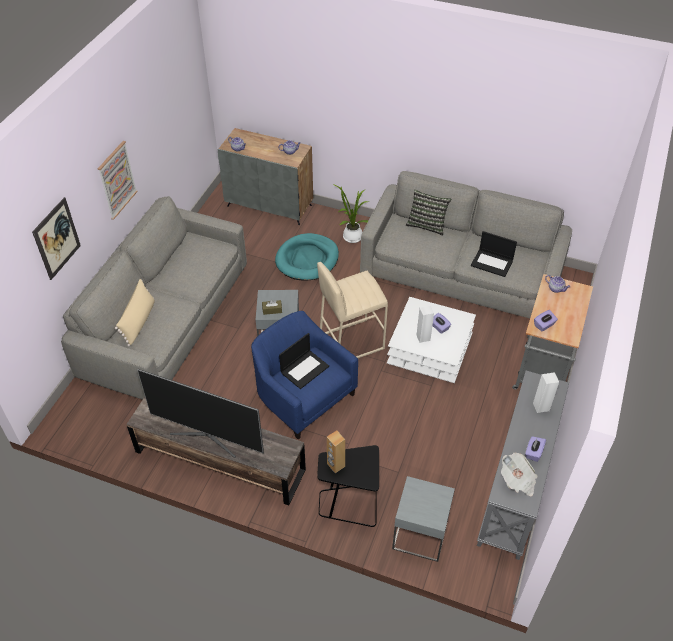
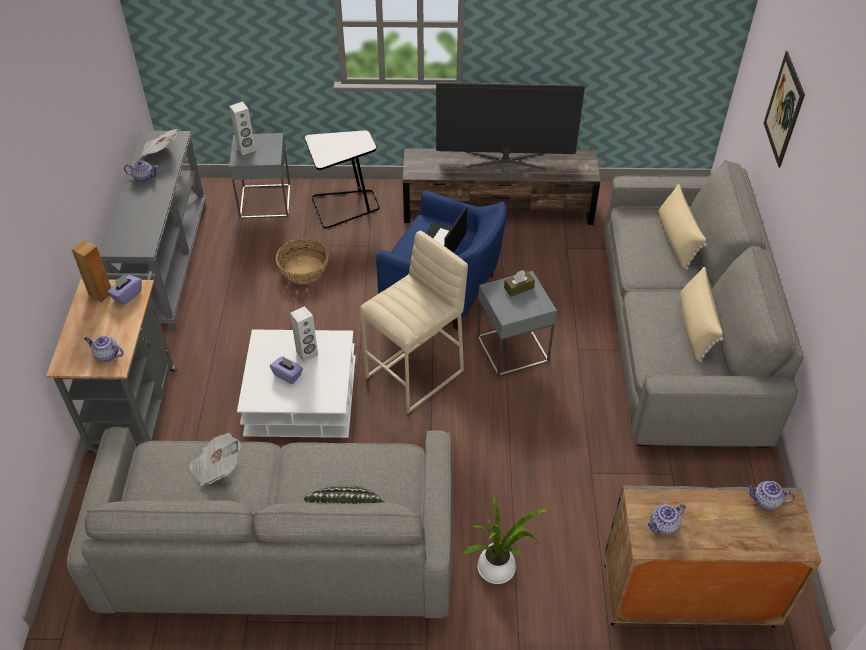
camera: 160 degrees right, 0 degrees up
(117, 180) = (816, 220): picture -> none
(180, 264) = (695, 326): none -> beige pillow
(307, 259) = (548, 493): turquoise dog bed -> none
(335, 465) = (354, 143): brown speaker -> brown speaker (101, 293)
(403, 446) = (303, 270): none -> basket
(492, 263) = (216, 467): laptop -> newspaper
(533, 452) = (143, 177): purple tissue box -> teapot
(541, 406) = (134, 221): white speaker -> white speaker (246, 149)

